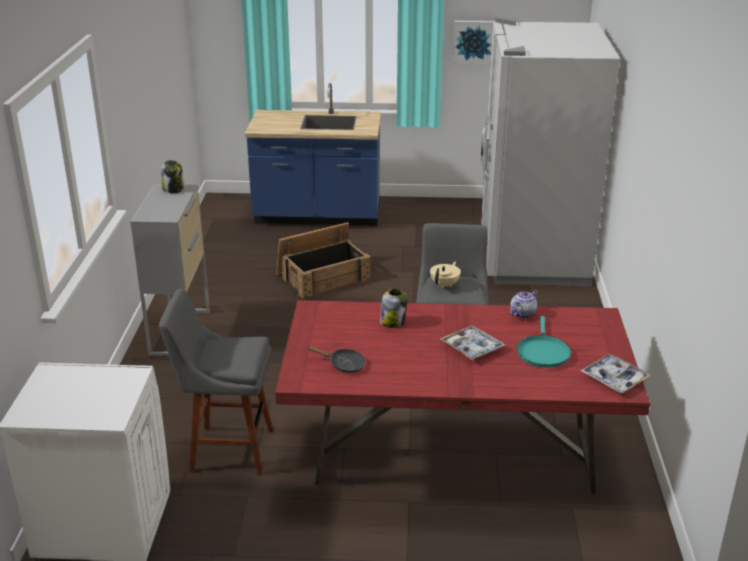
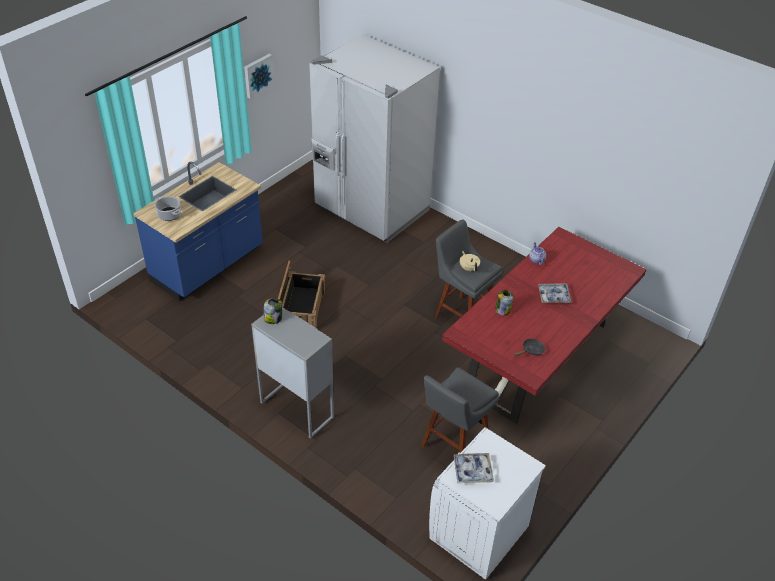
camera: 55 degrees left, 15 degrees up
(274, 120) = (169, 215): none -> cooking pot
(542, 352) = (578, 275): turquoise frying pan -> none
(614, 379) = (619, 267): tray -> tray (472, 471)

